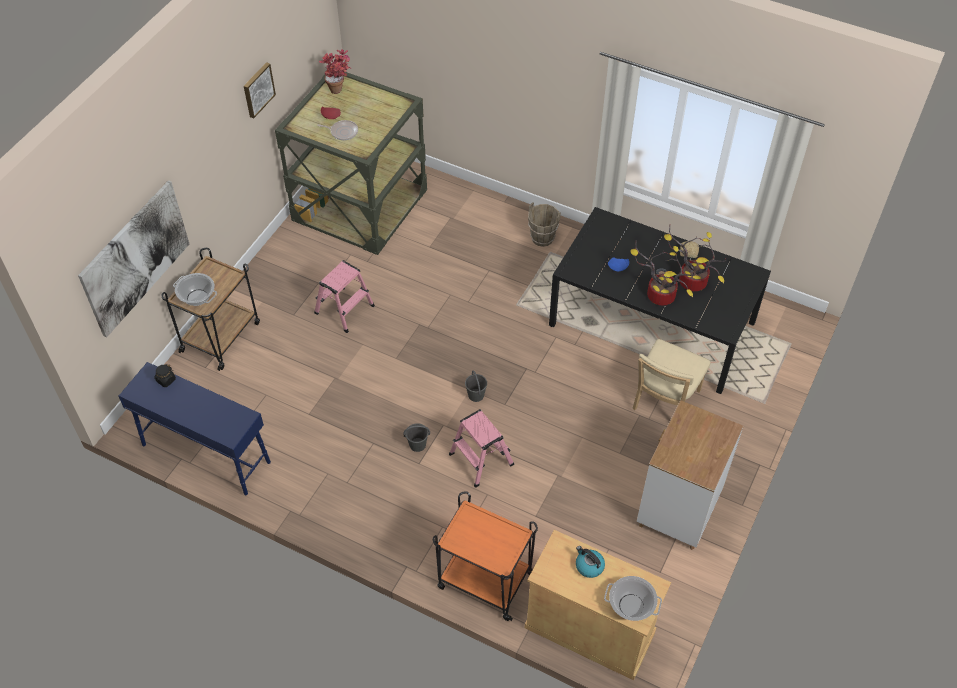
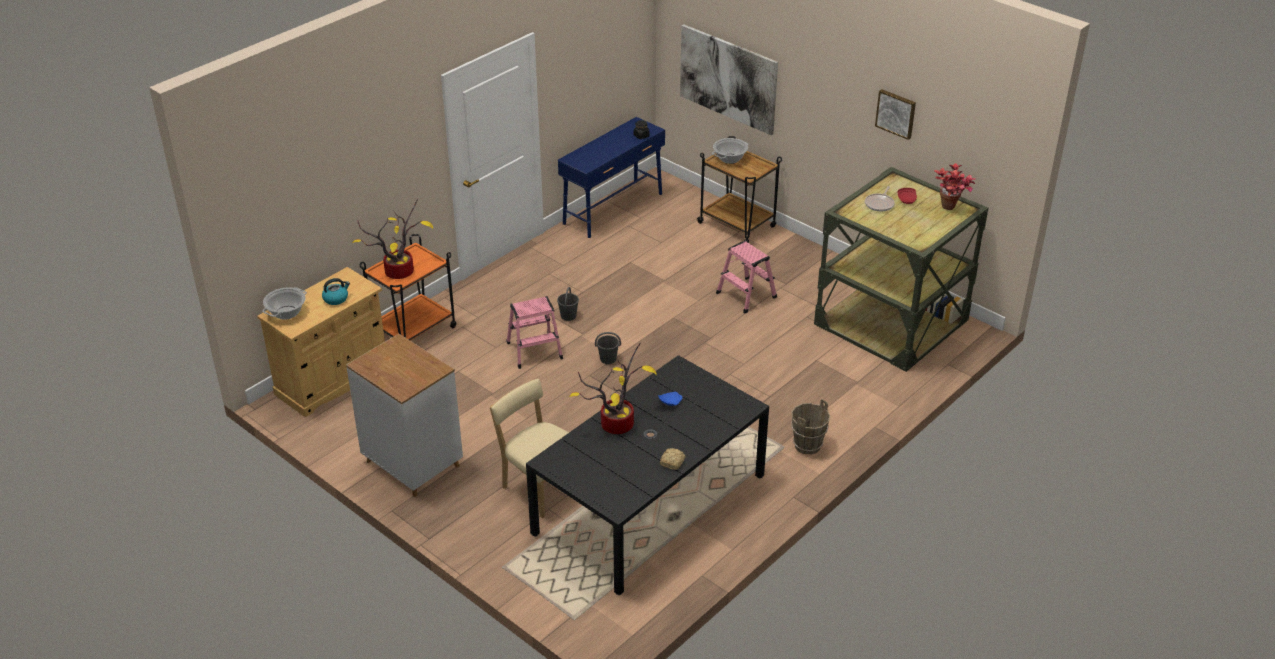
camera: 105 degrees right, 15 degrees down
(690, 282) = (627, 452): potted plant -> potted plant (400, 270)

